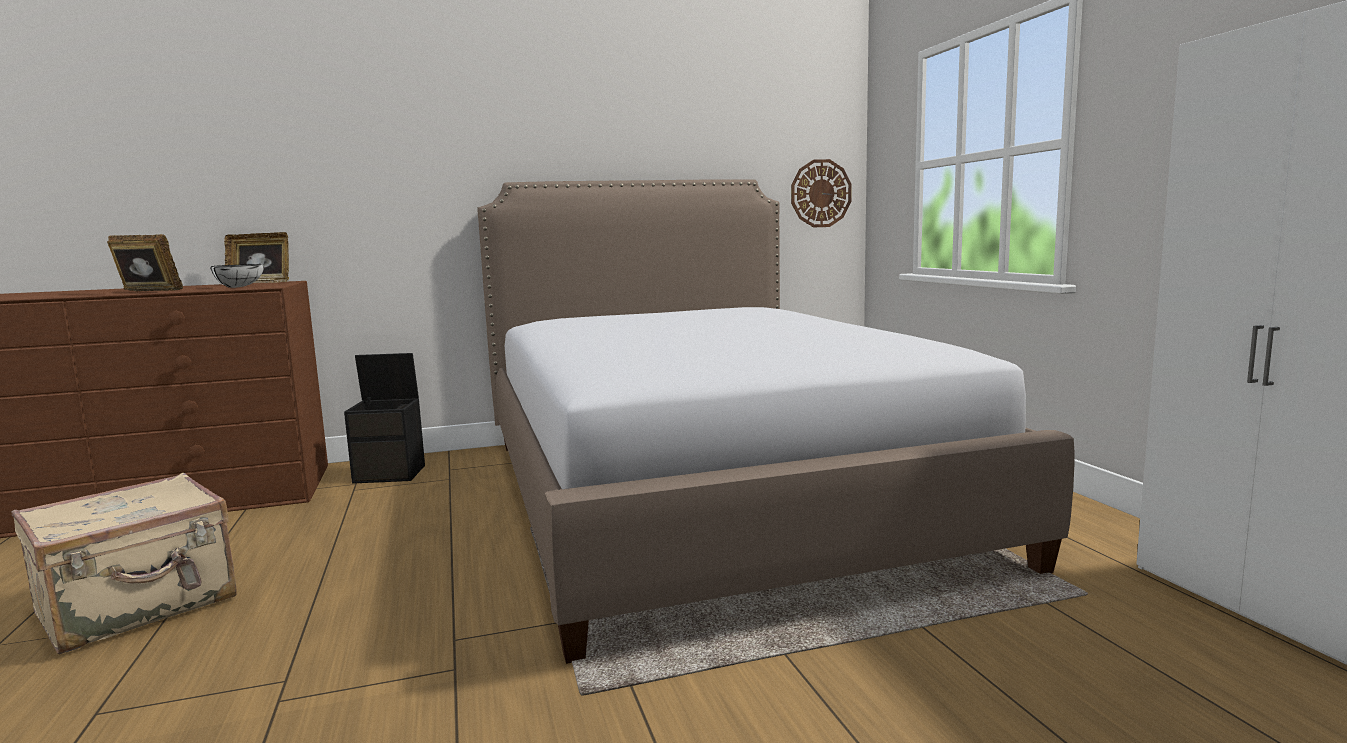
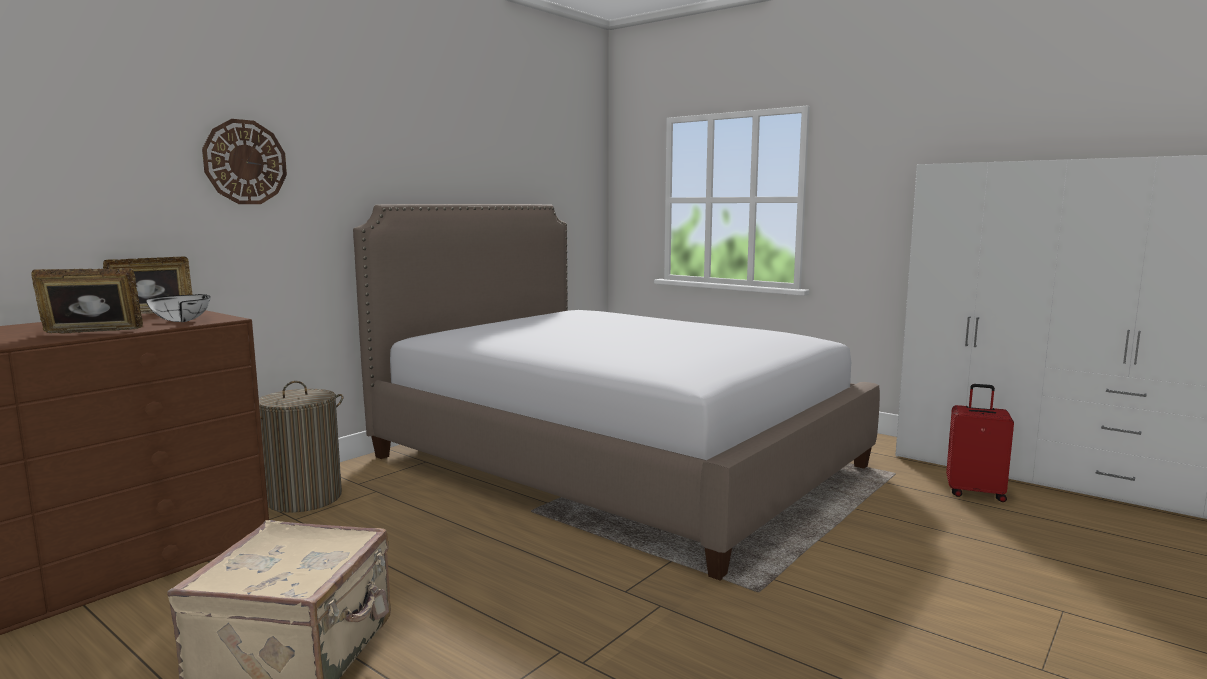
camera: 35 degrees left, 0 degrees up
(391, 474) = (304, 498): black storage box -> laundry basket
(820, 193) = (584, 215): wall clock -> wall clock (245, 162)
(1204, 663) = (975, 493): none -> red suitcase

